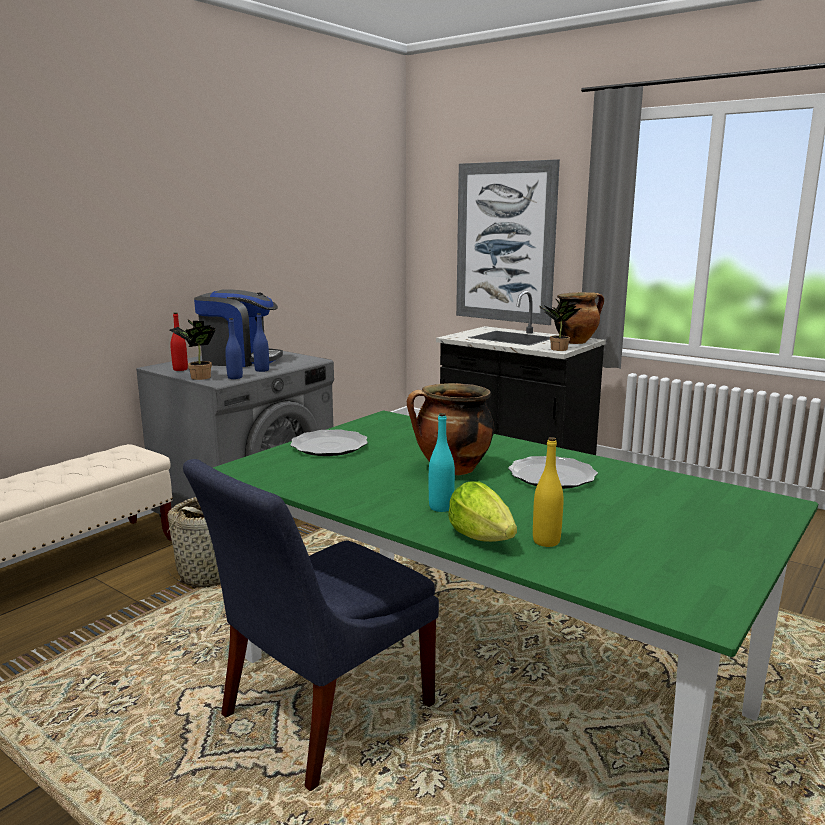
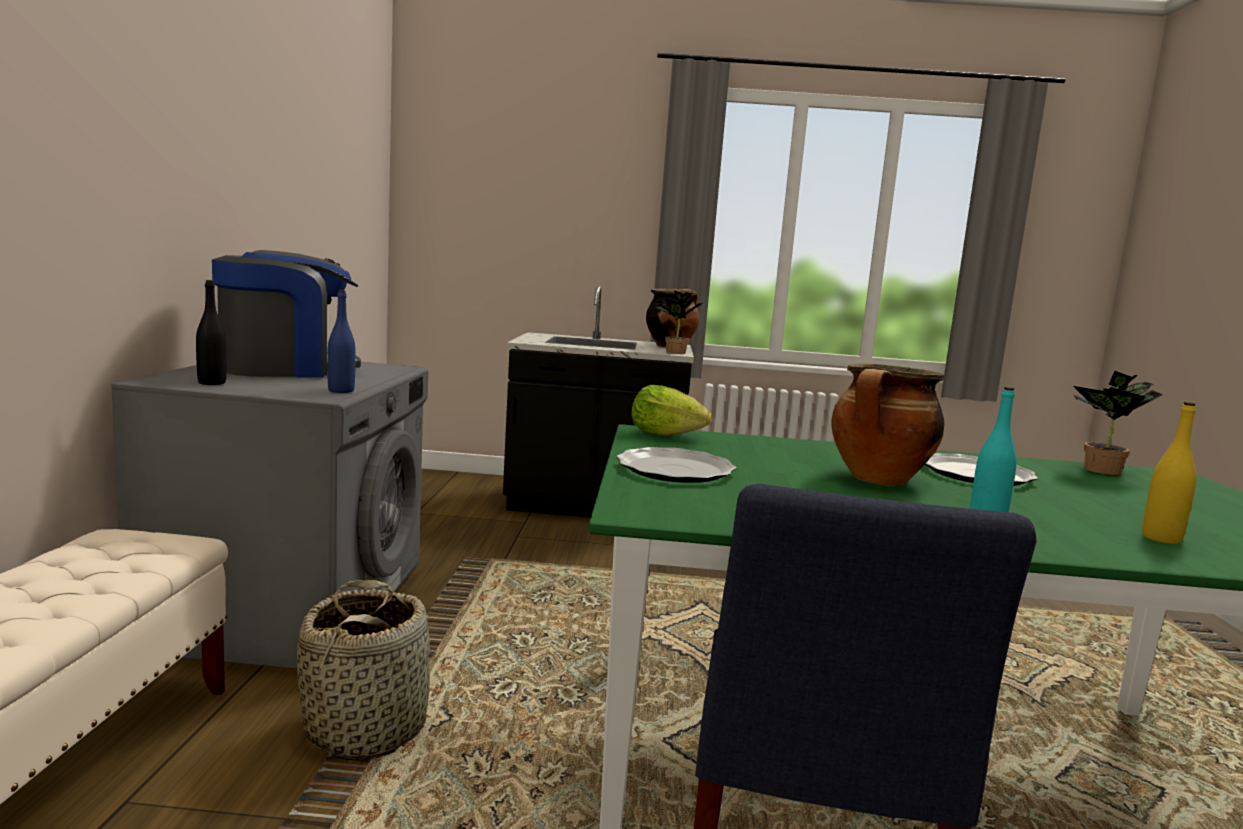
camera: 35 degrees left, 5 degrees down
(180, 369) = (212, 383): red bottle -> black bottle
(197, 377) = (275, 392): potted plant -> potted plant (1100, 471)
(262, 370) = (359, 381): blue bottle -> none
(481, 537) = (1109, 546): lettuce -> lettuce (665, 435)
(505, 243) = (543, 229): picture -> none

